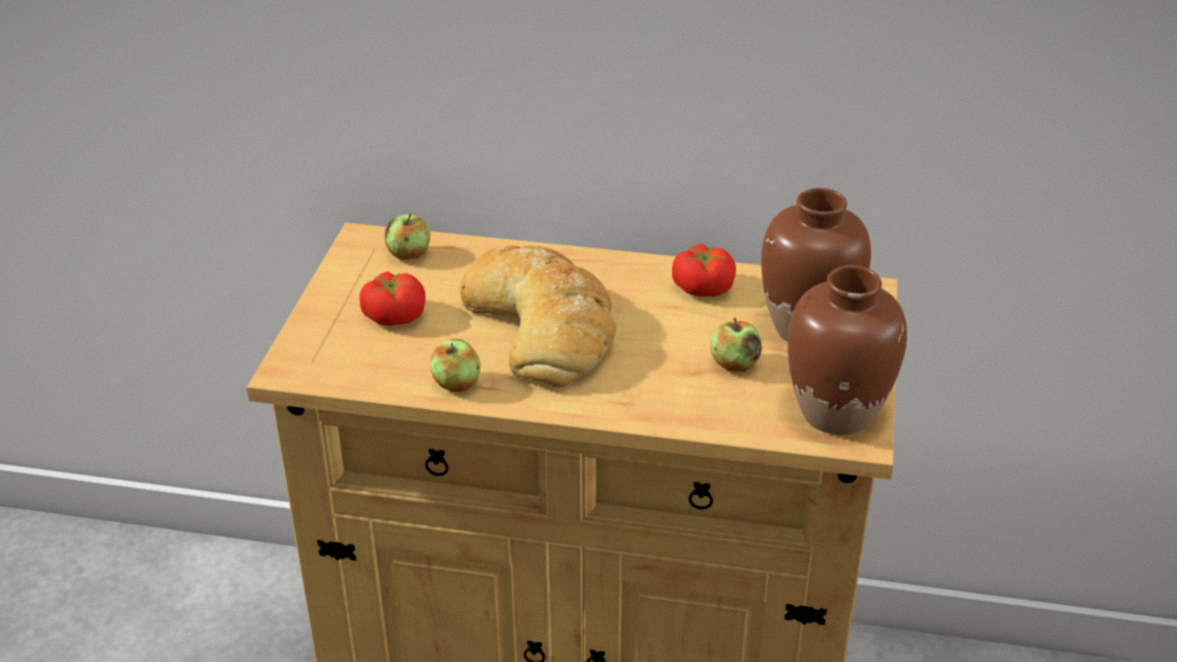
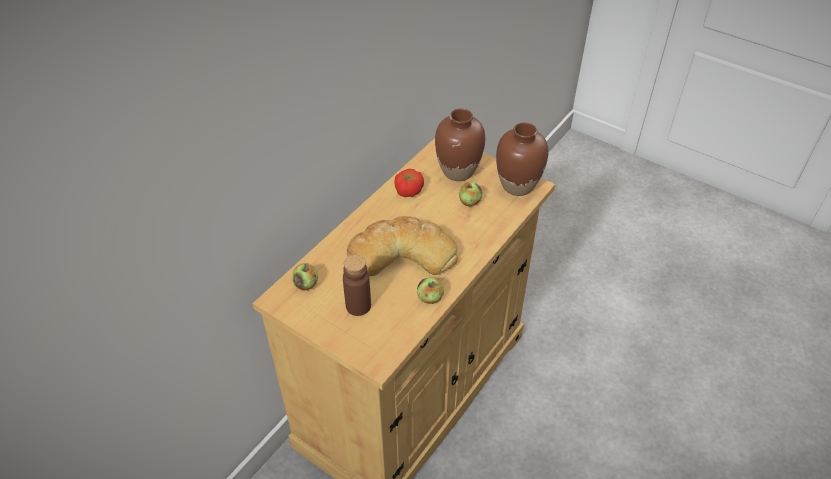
camera: 65 degrees left, 10 degrees up
(394, 315) = (358, 306): tomato -> brown bottle

